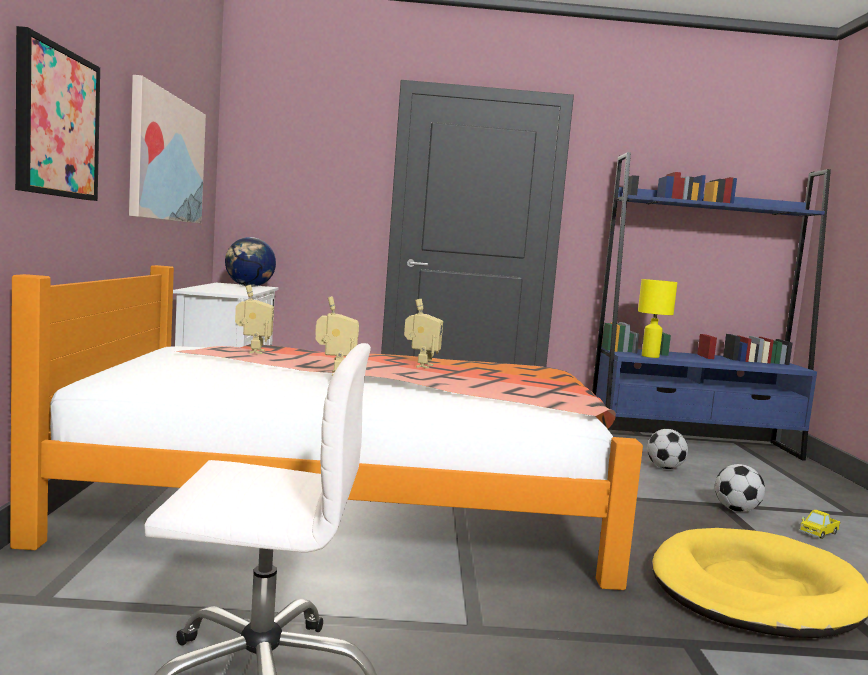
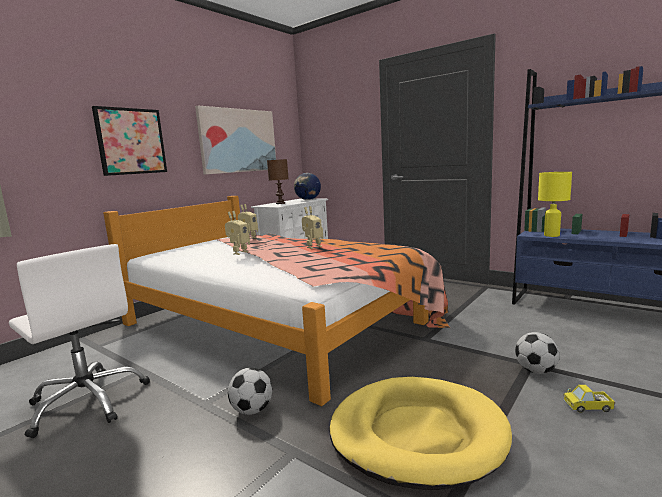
camera: 40 degrees right, 5 degrees up
(219, 289) = (280, 203): none -> brown table lamp
(664, 468) = (535, 327): football -> football (251, 410)

